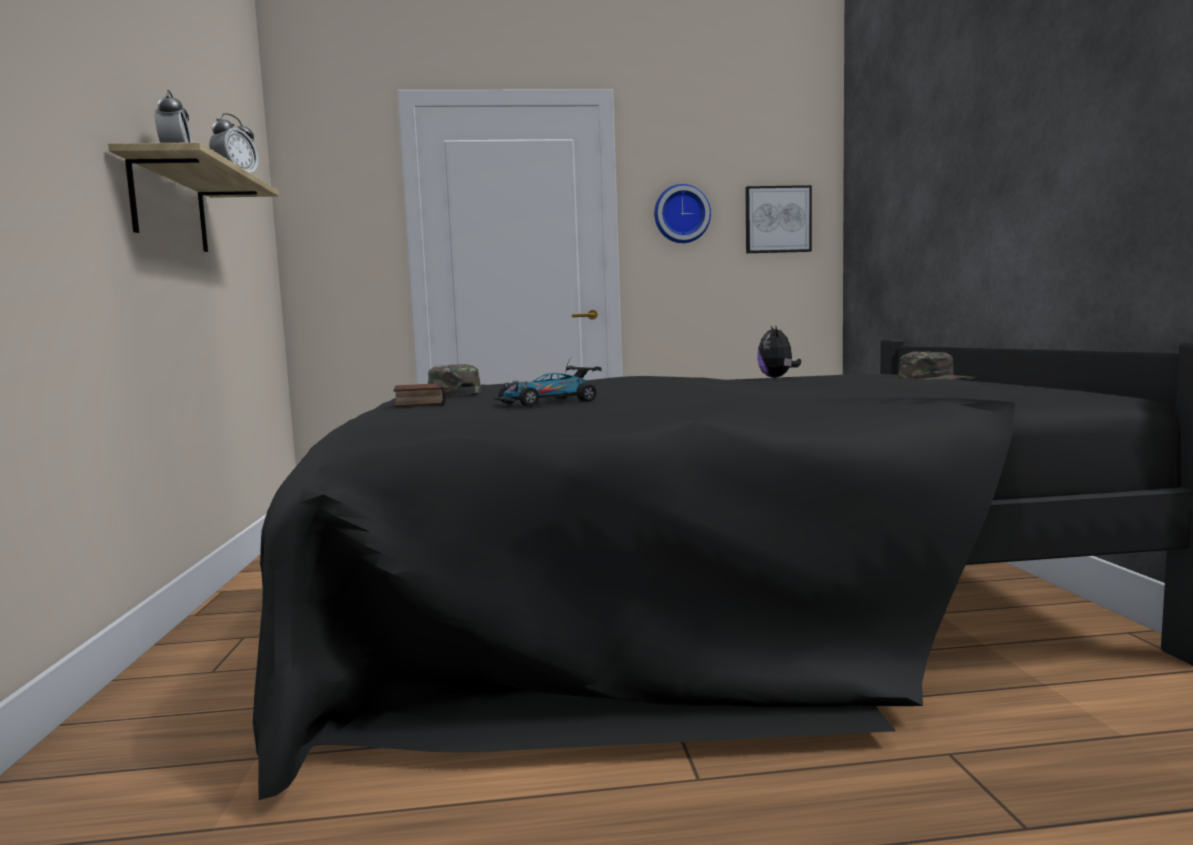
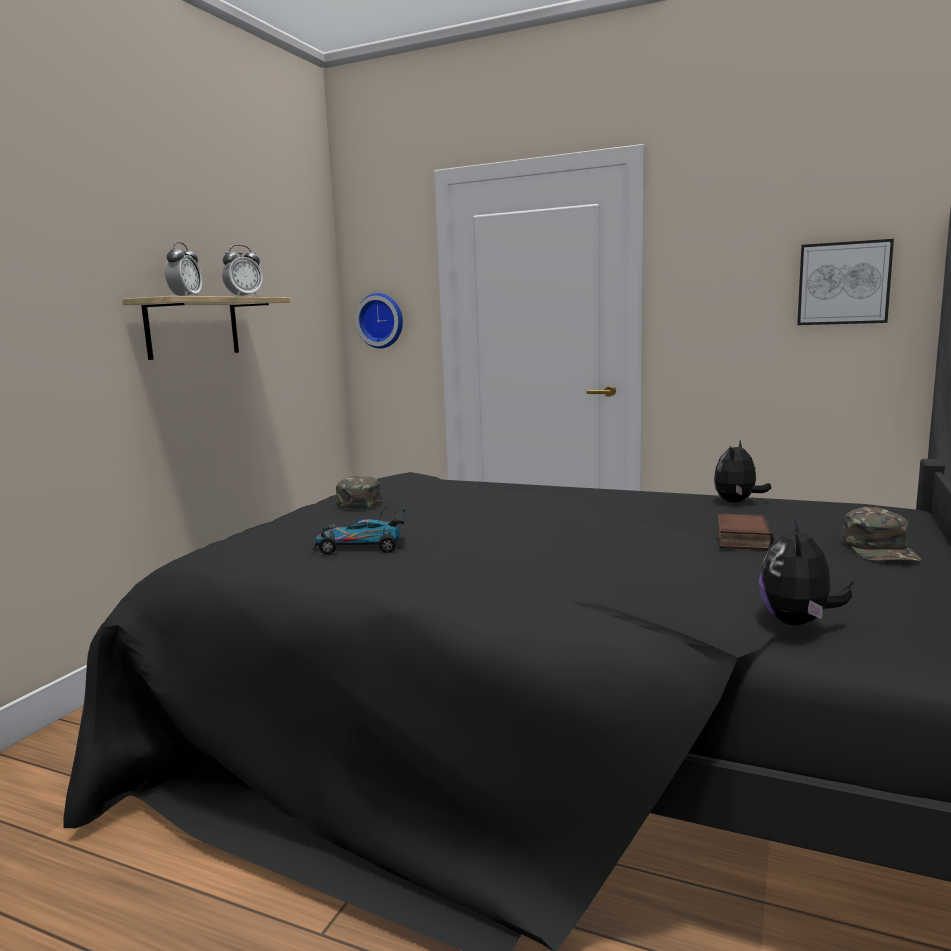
camera: 30 degrees right, 5 degrees up
(417, 403) = (295, 521): book -> book (740, 538)
(681, 214) = (717, 281): wall clock -> wall clock (381, 320)
(1000, 391) = (798, 622): none -> plush toy

